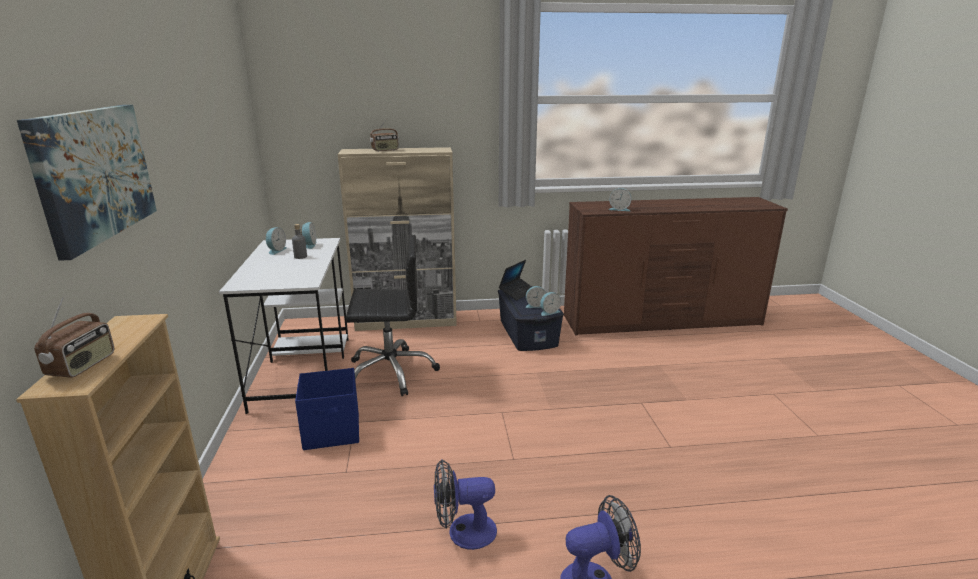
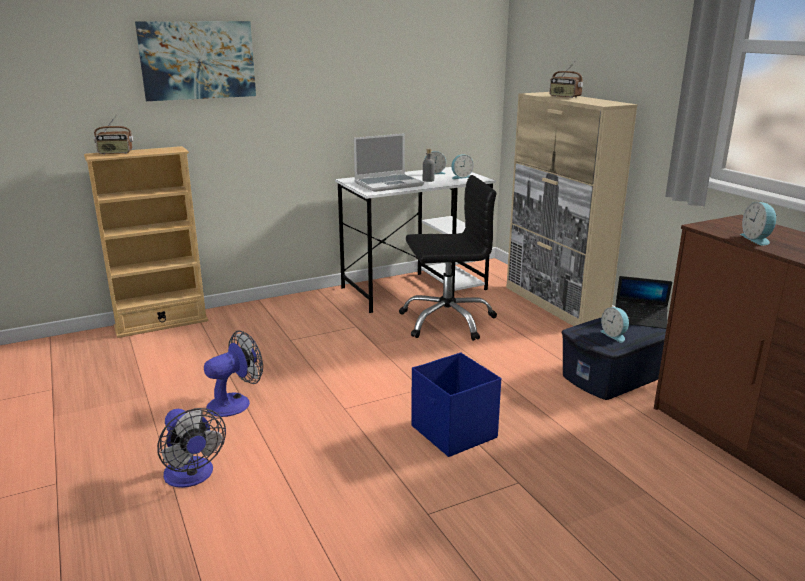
camera: 70 degrees right, 0 degrees up
(289, 272) = (389, 184): none -> laptop
(333, 432) = (337, 322): blue storage box -> blue storage box (454, 433)
(391, 372) = (447, 321): black office chair -> black office chair turned 75 degrees counterclockwise
(463, 532) = (235, 402): fan -> fan turned 75 degrees clockwise
(549, 312) = (604, 346): alarm clock -> none

